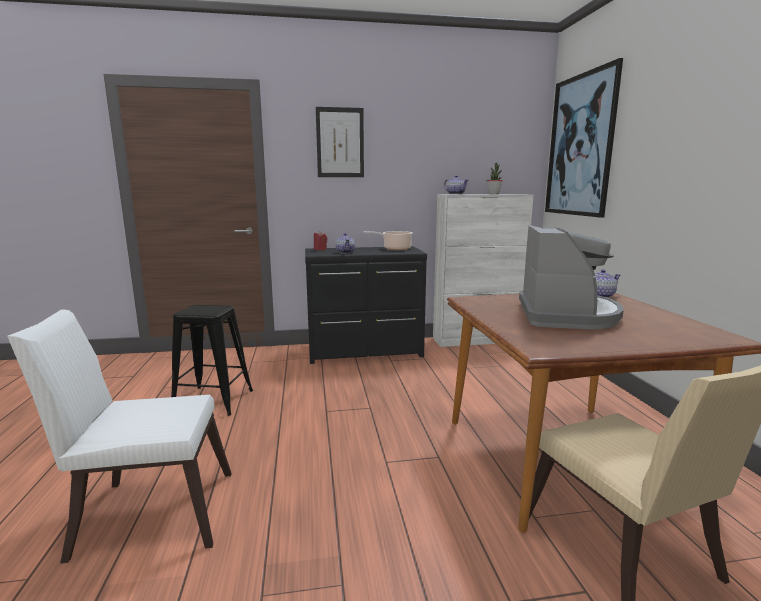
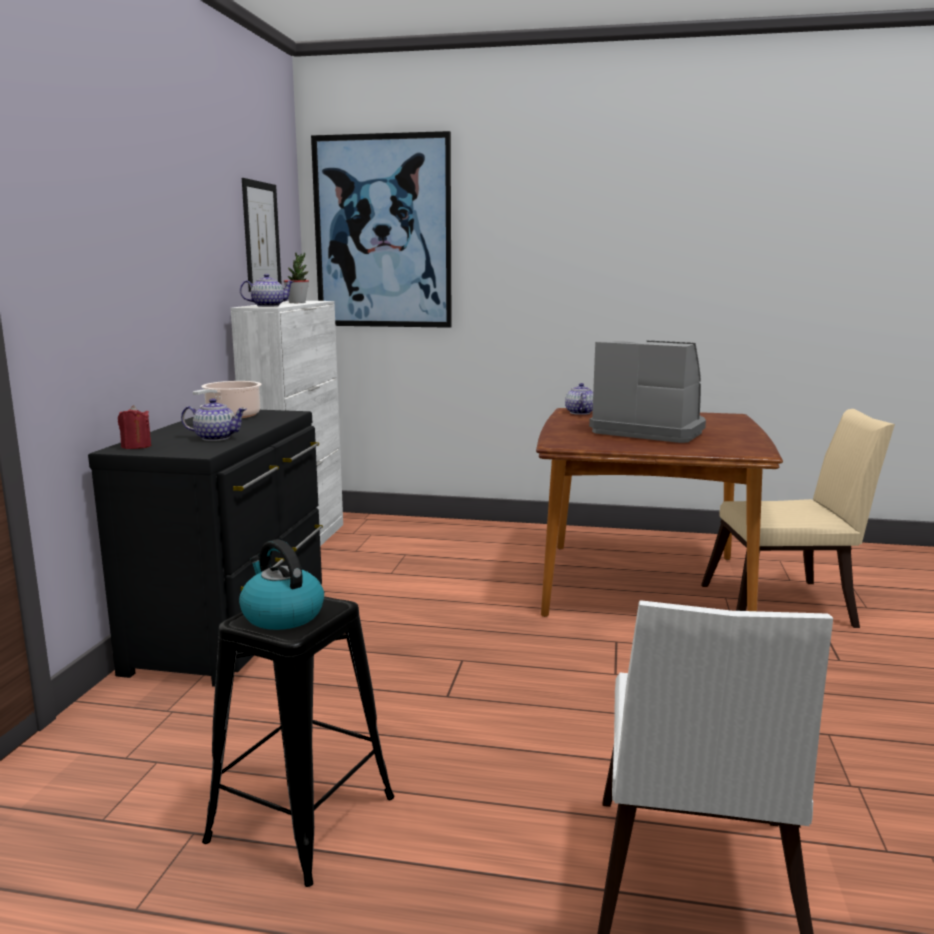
camera: 70 degrees left, 0 degrees up
(202, 309) = (281, 615): none -> kettle
(340, 143) = (110, 204): picture -> picture (261, 236)

